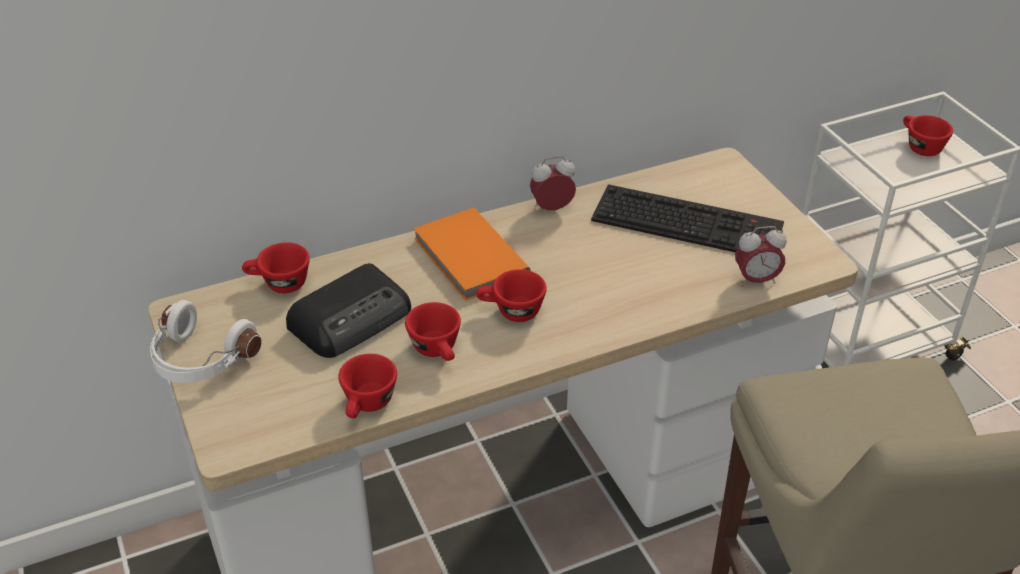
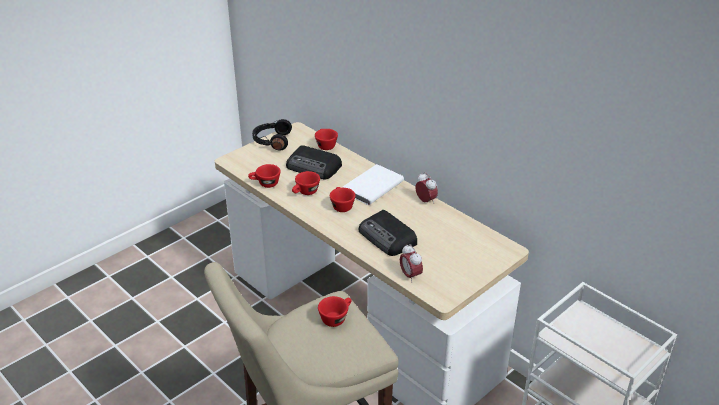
camera: 70 degrees right, 5 degrees down
(200, 360) = (272, 141): white headphones -> black headphones
(469, 258) = (371, 186): orange book -> white book
(640, 278) = (388, 238): none -> radio
(689, 222) = (445, 246): keyboard -> none
(919, 146) = (627, 345): red cup -> red cup (336, 318)

